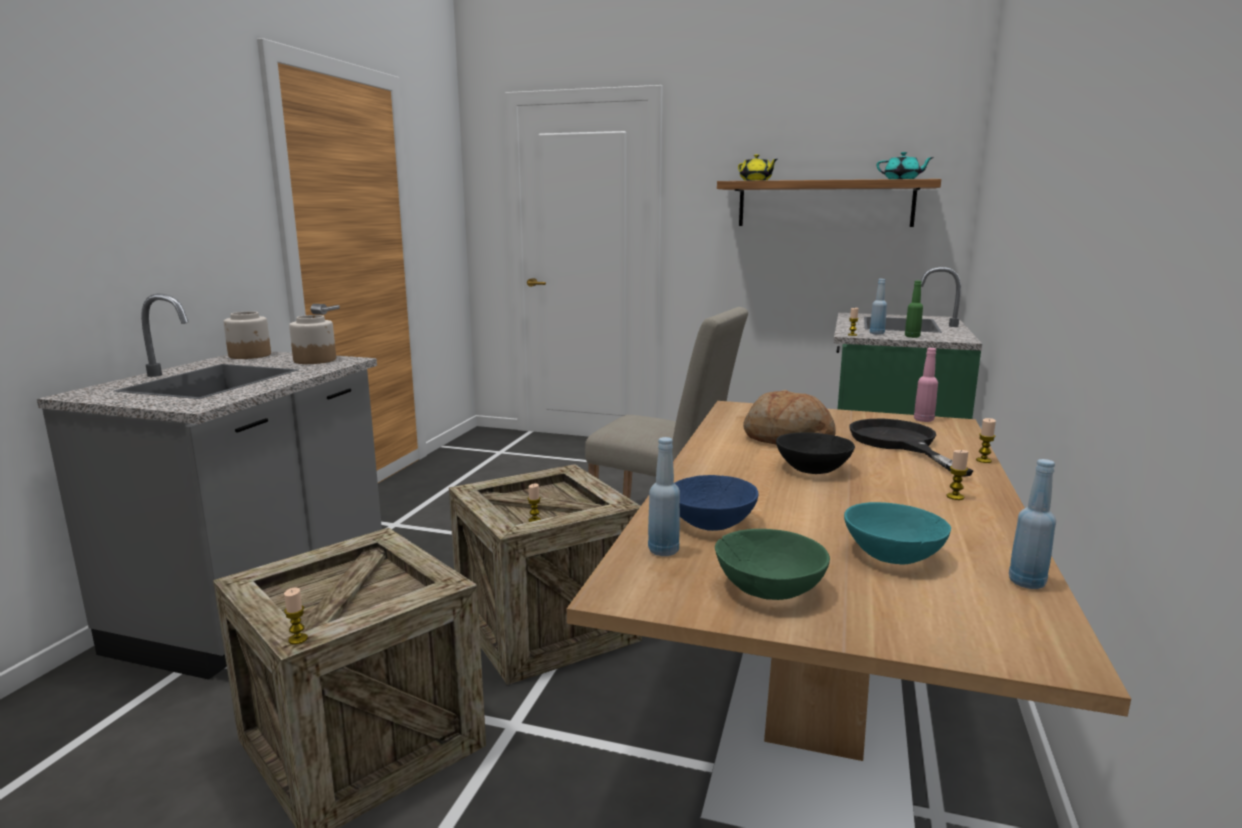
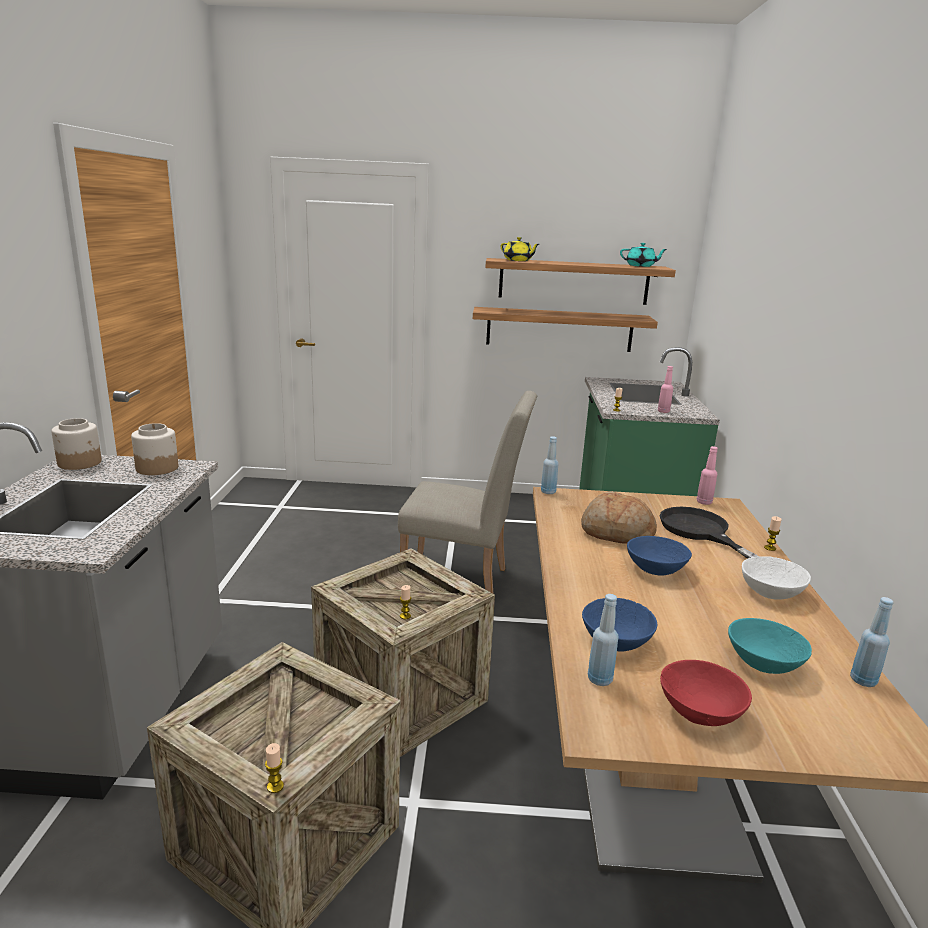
camera: 15 degrees left, 5 degrees up
(768, 588) = (699, 711): green bowl -> red bowl
(809, 260) = (559, 329): none -> shelf
(813, 469) = (656, 569): black bowl -> blue bowl
(876, 333) = (634, 408): blue bottle -> blue bottle (548, 492)
(912, 336) = (663, 411): green bottle -> pink bottle
(955, 497) = (771, 592): candle -> white bowl

